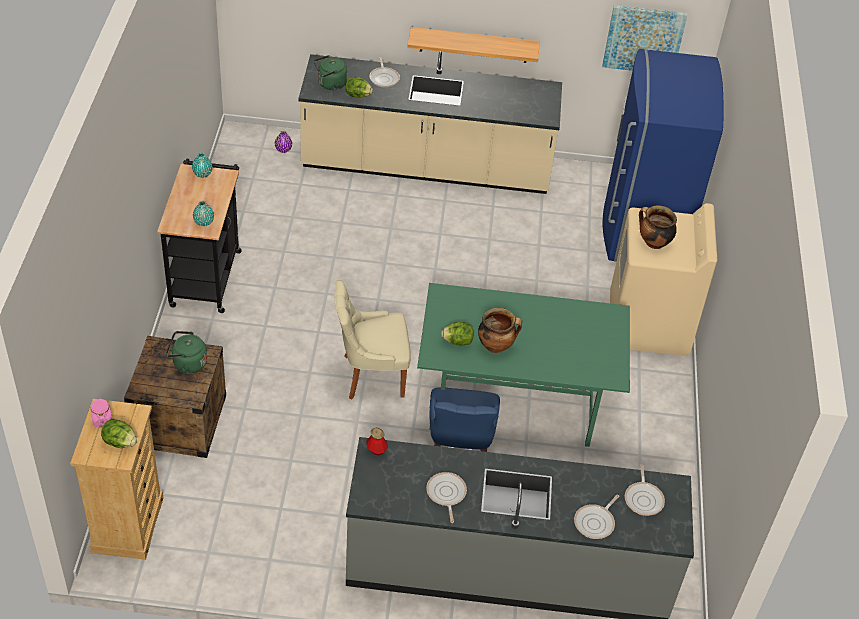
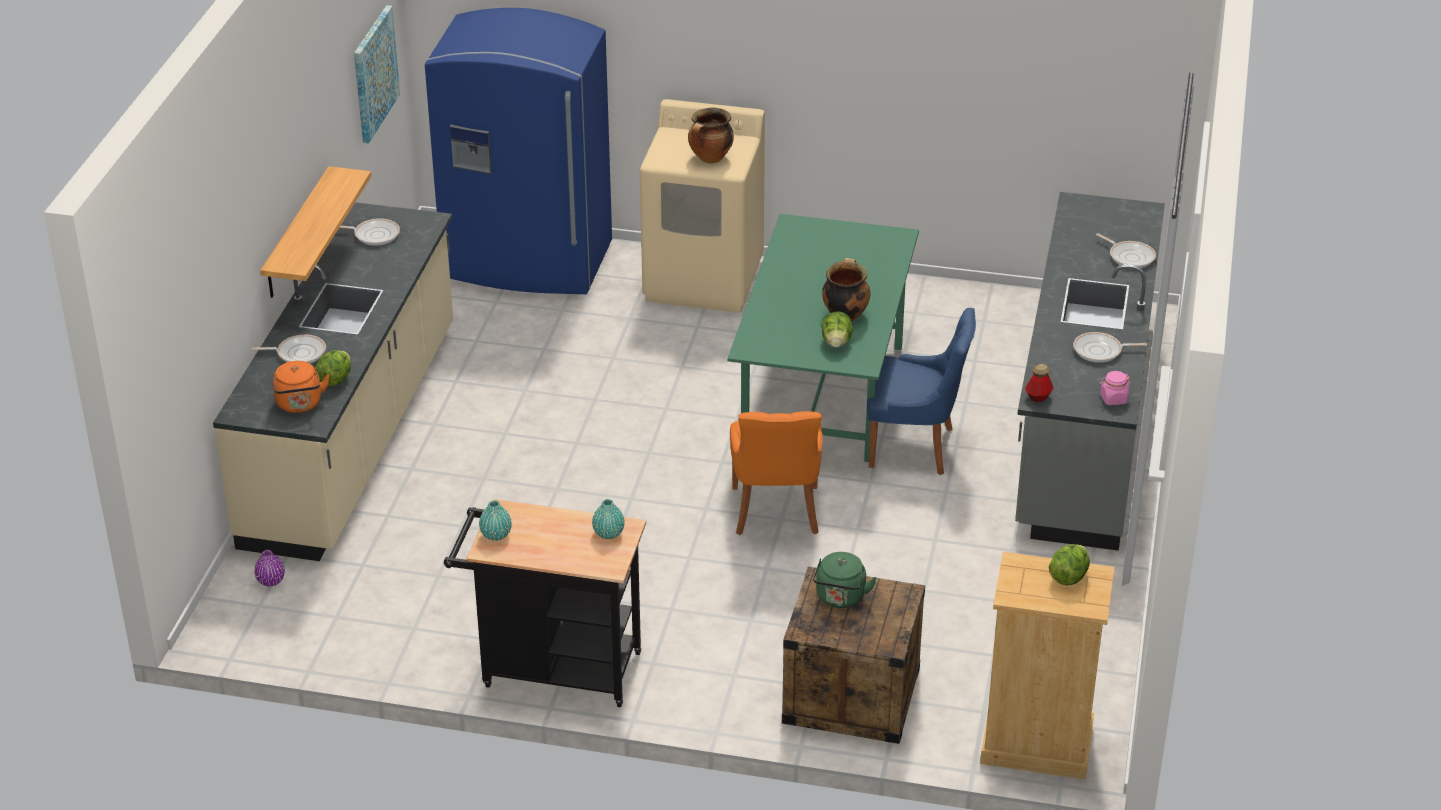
camera: 80 degrees left, 10 degrees down
(102, 419) = (1030, 594): pink jar -> pink jar (1113, 399)
(330, 84) = (300, 405): green kettle -> orange kettle
(370, 375) = (775, 513): beige chair -> orange chair
(644, 499) = (1094, 223): frying pan -> frying pan (374, 235)

